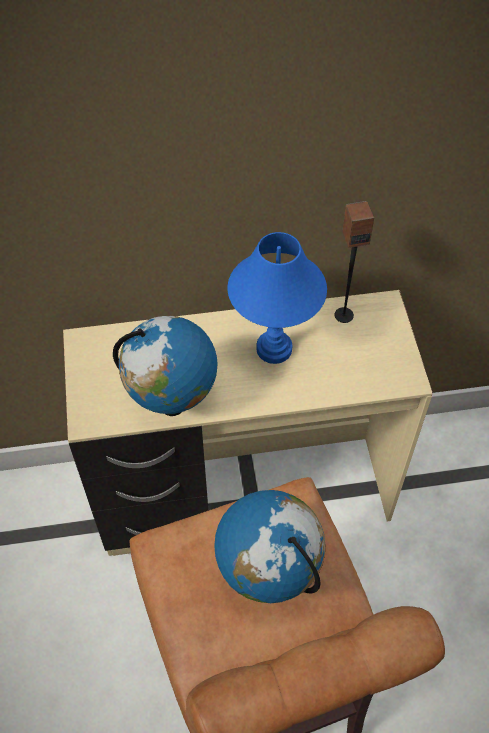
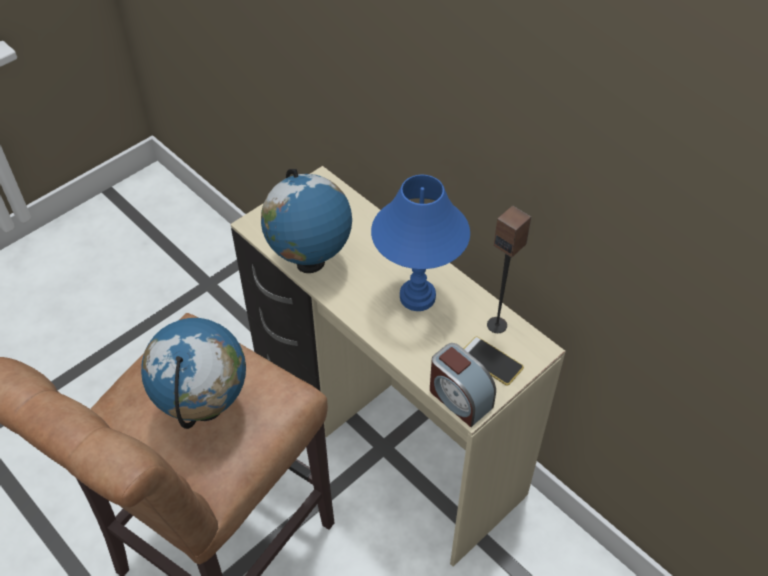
camera: 55 degrees right, 5 degrees down
(375, 340) = (491, 361): none -> phone
(395, 381) = (459, 398): none -> alarm clock

